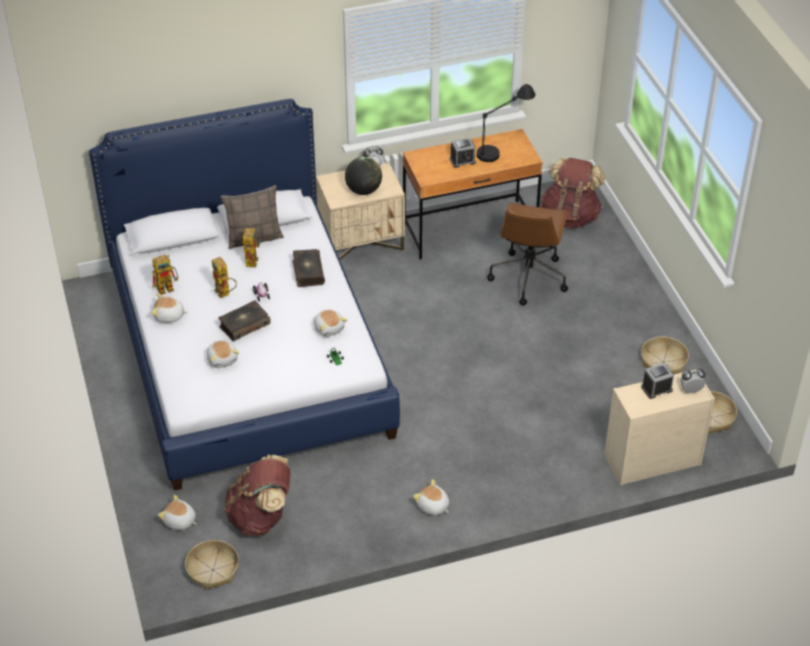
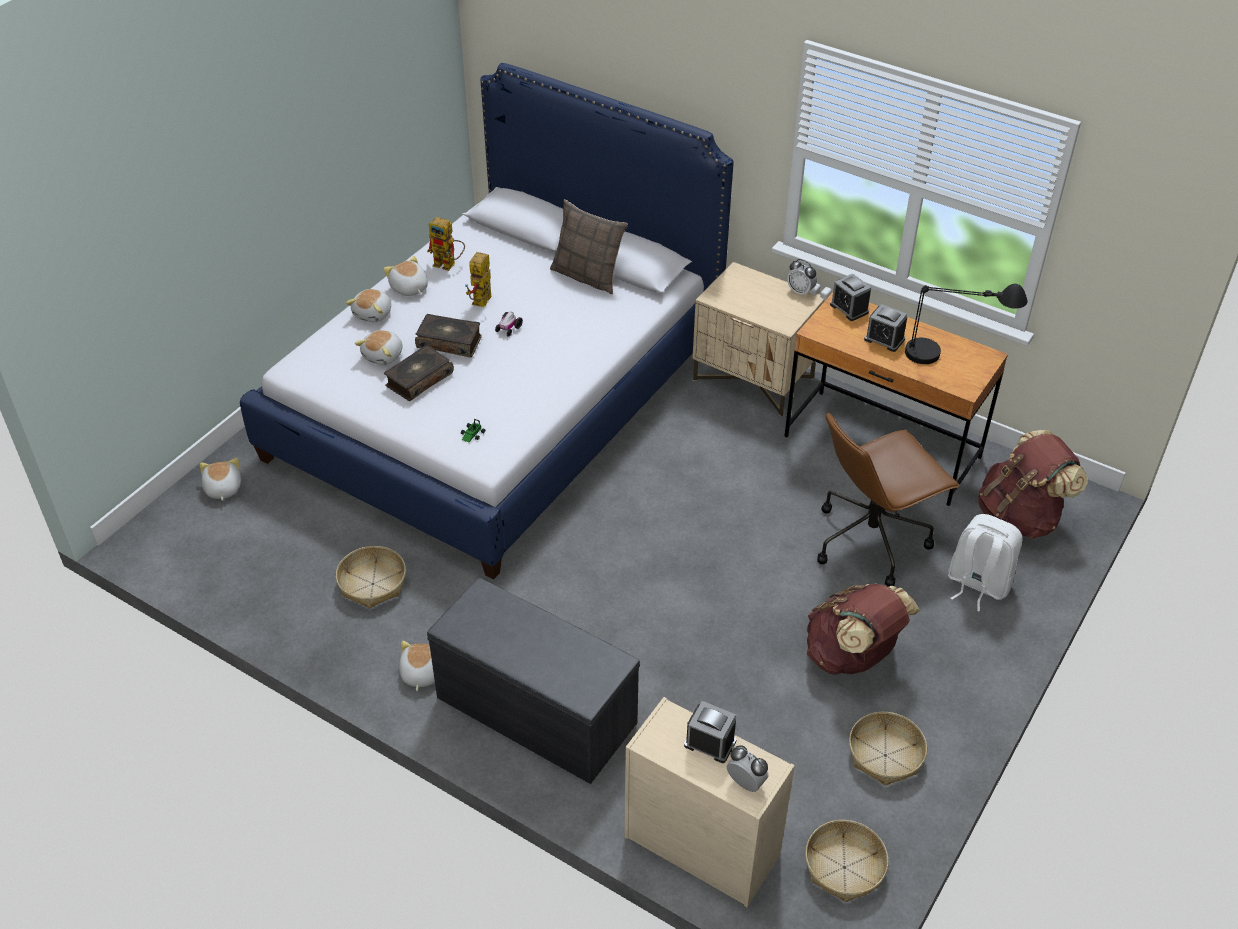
camera: 50 degrees right, 0 degrees up
(212, 570) = (177, 552): basket -> basket (372, 584)
(251, 259) = (553, 292): toy robot -> none
(261, 517) = (280, 543): brown backpack -> brown backpack (852, 656)
(308, 272) = (580, 340): book -> book (418, 379)
(329, 328) = (514, 403): plush toy -> plush toy (374, 314)
(364, 190) = (755, 305): globe -> none
(424, 157) = (849, 308): none -> alarm clock
(506, 474) = (534, 710): none -> grey bench
(596, 260) = (977, 584): none -> white backpack

